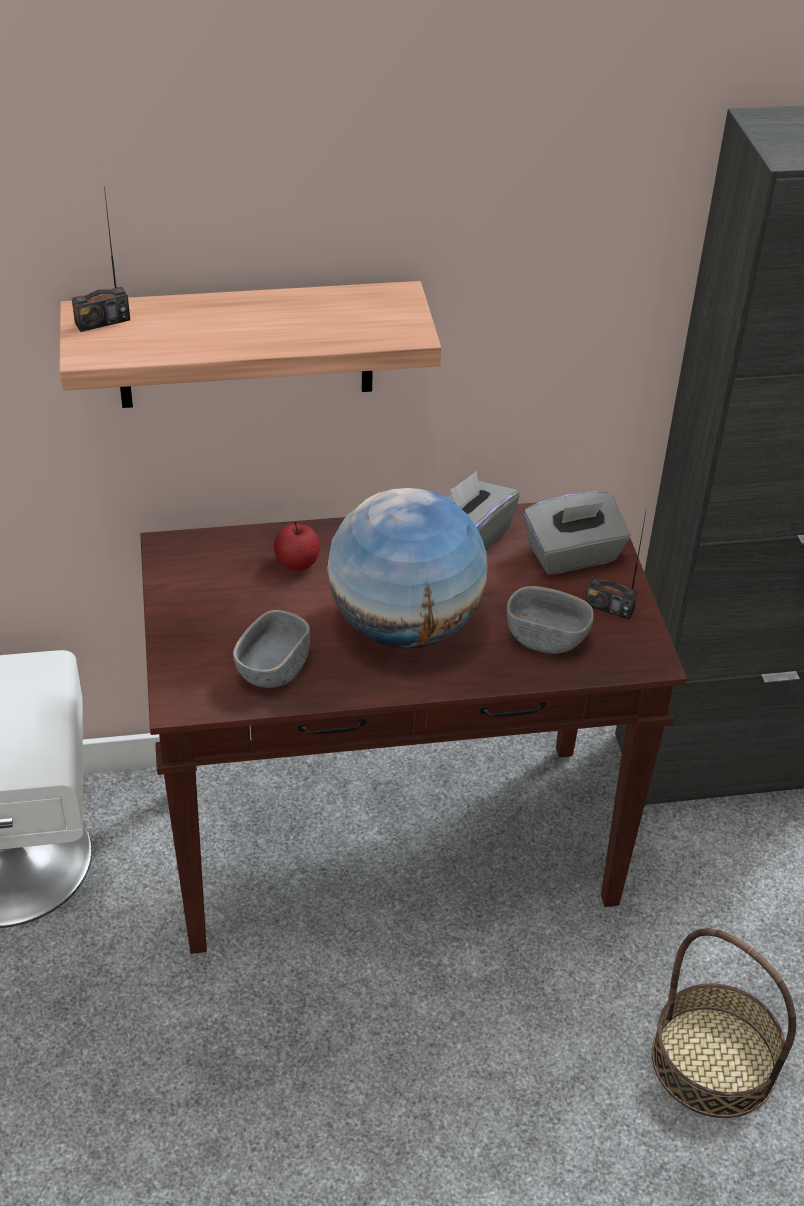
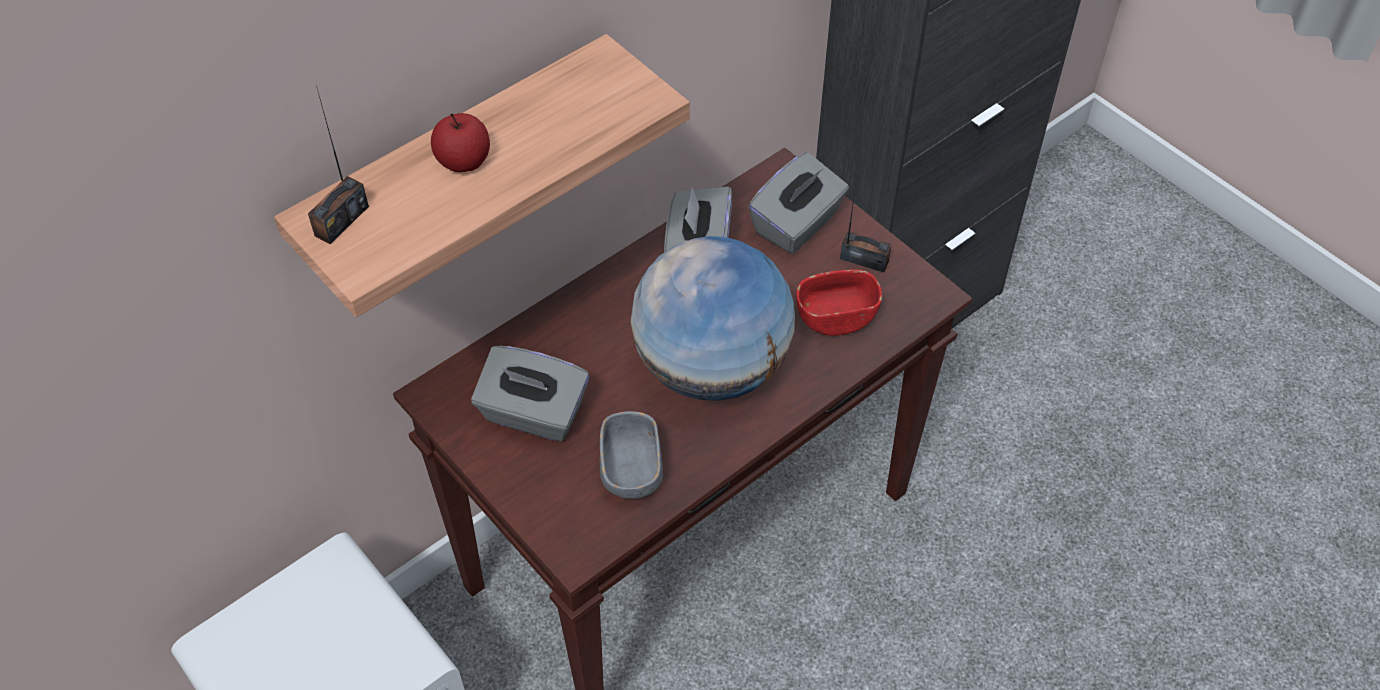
camera: 30 degrees left, 10 degrees up
(232, 594) = (533, 414): none -> grey tissue box
(297, 562) = (566, 351): apple -> apple (463, 161)
(546, 637) = (836, 317): grey bowl -> red bowl
(609, 607) = (864, 260): radio -> radio turned 150 degrees counterclockwise
(714, 1061) = (1059, 585): basket -> none

